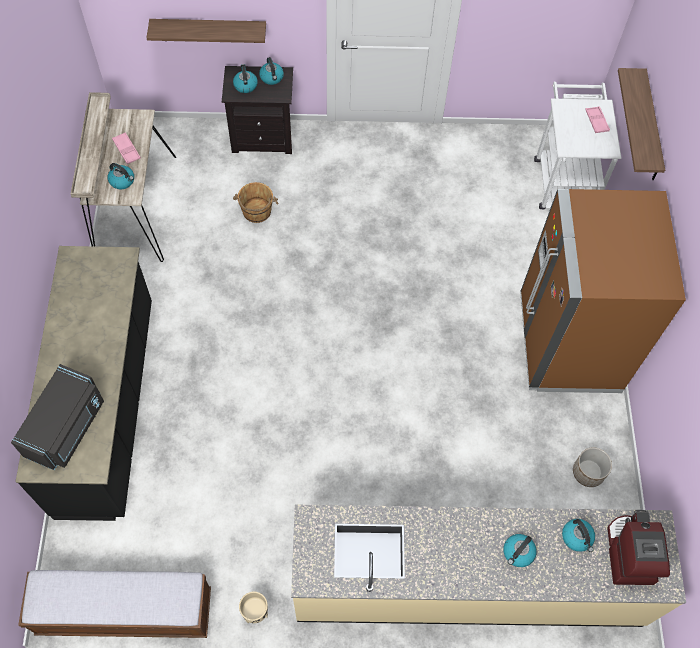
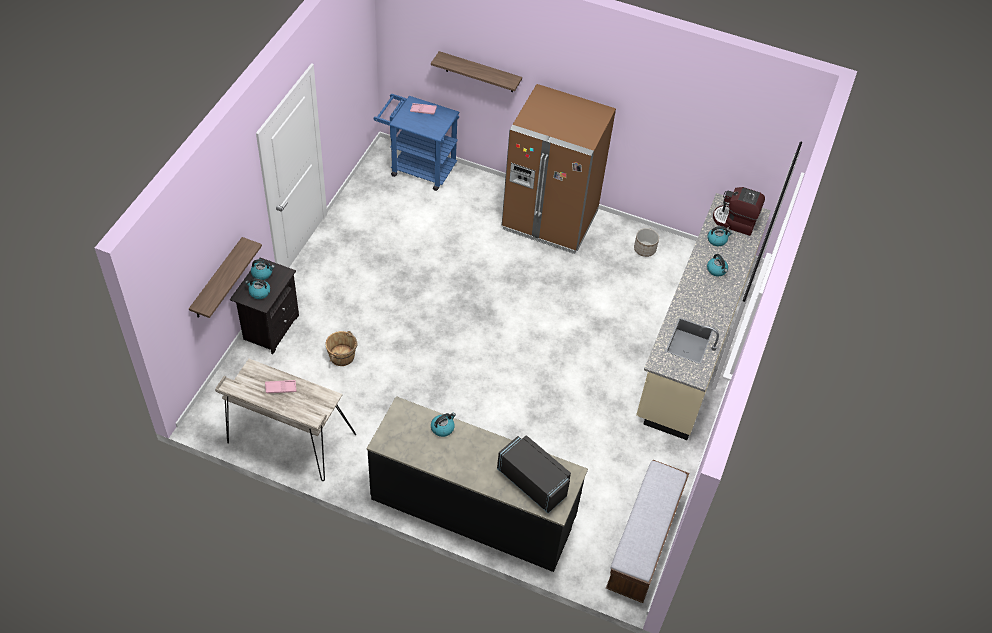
camera: 70 degrees left, 10 degrees down
(122, 181) = (311, 399): kettle -> kettle (442, 428)
(255, 613) = (672, 462): beige planter -> none
(563, 178) = (417, 167): white cart -> blue cart

